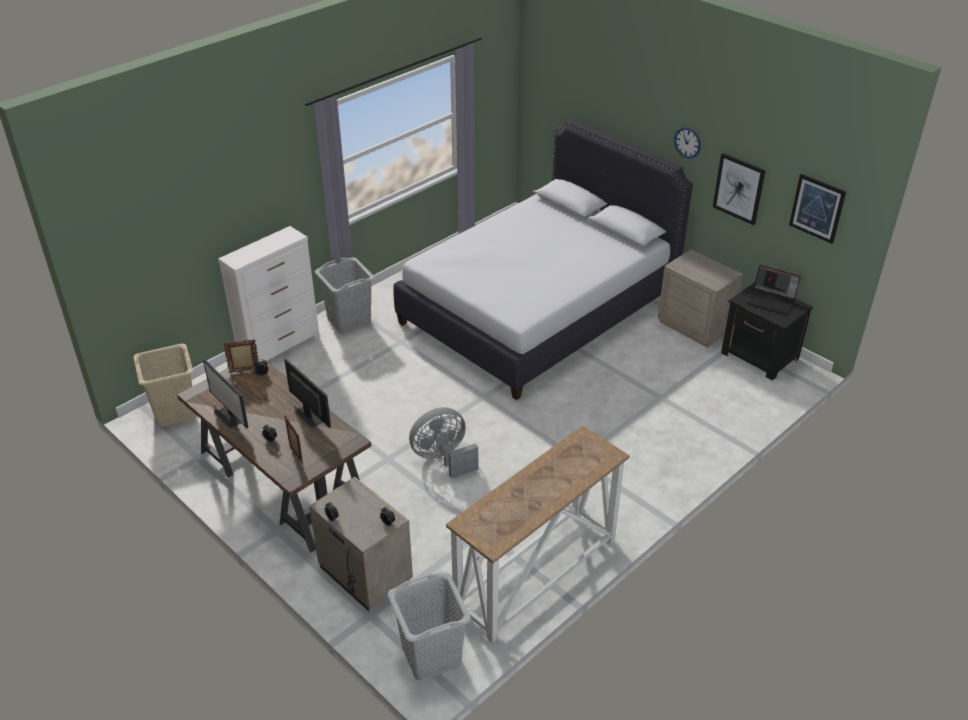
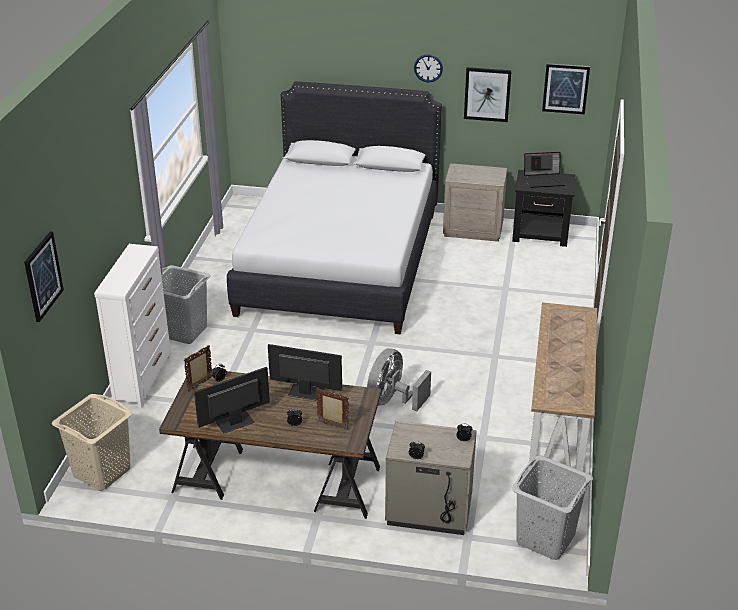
camera: 35 degrees left, 5 degrees down
(136, 229) = (43, 276): none -> picture
(231, 416) = (234, 422): monitor -> monitor turned 135 degrees clockwise

